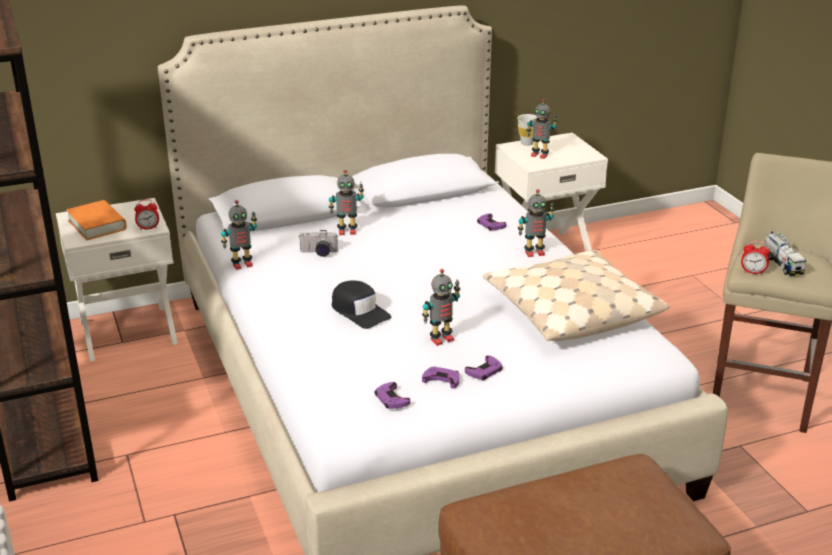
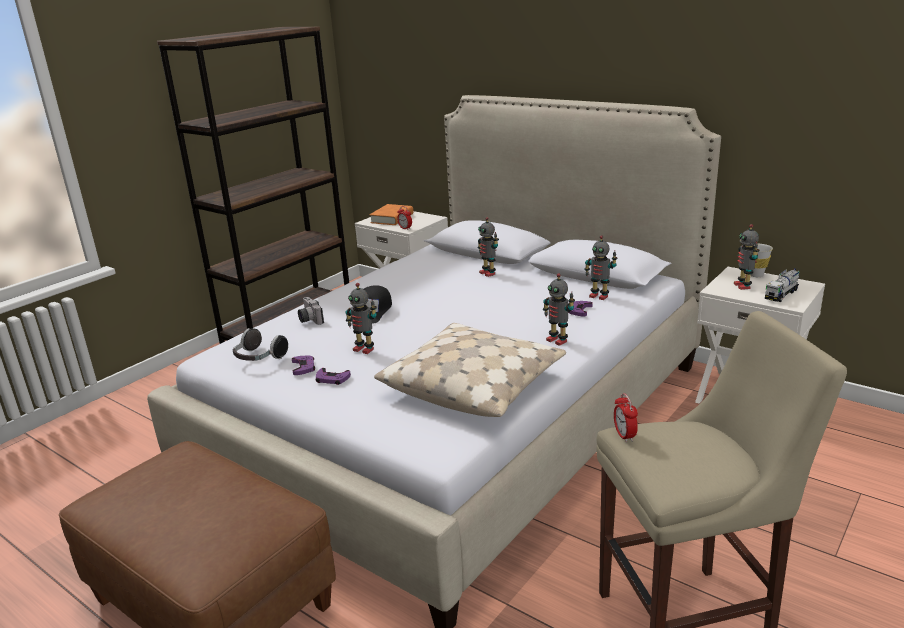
camera: 60 degrees right, 5 degrees down
(242, 264) = (397, 264): toy robot -> toy robot (599, 296)
(318, 253) = (443, 276): camera -> camera (309, 319)
(391, 399) = (259, 358): purple game controller -> headphones
(781, 264) = (673, 449): toy truck -> toy truck (781, 294)

